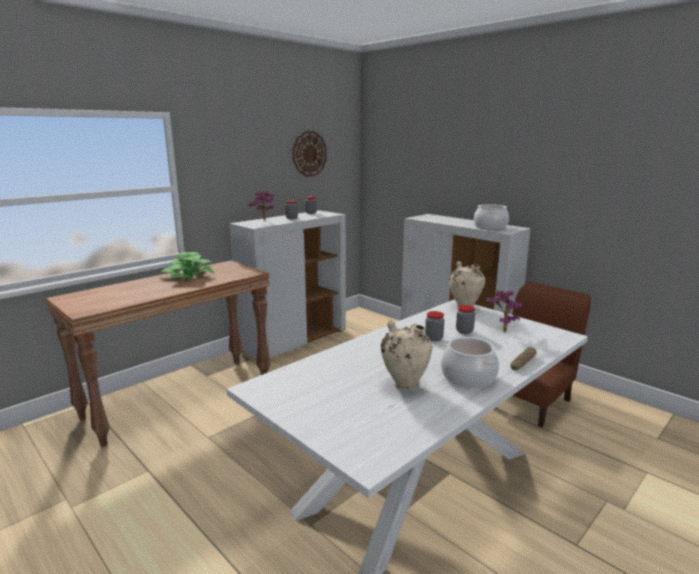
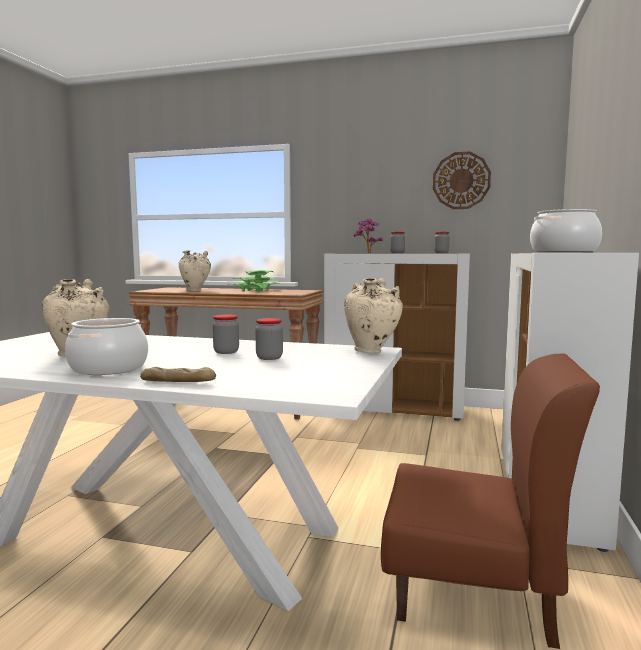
camera: 60 degrees right, 10 degrees down
(138, 294) = (195, 290): none -> beige vase
(502, 330) = (298, 368): potted plant -> none

